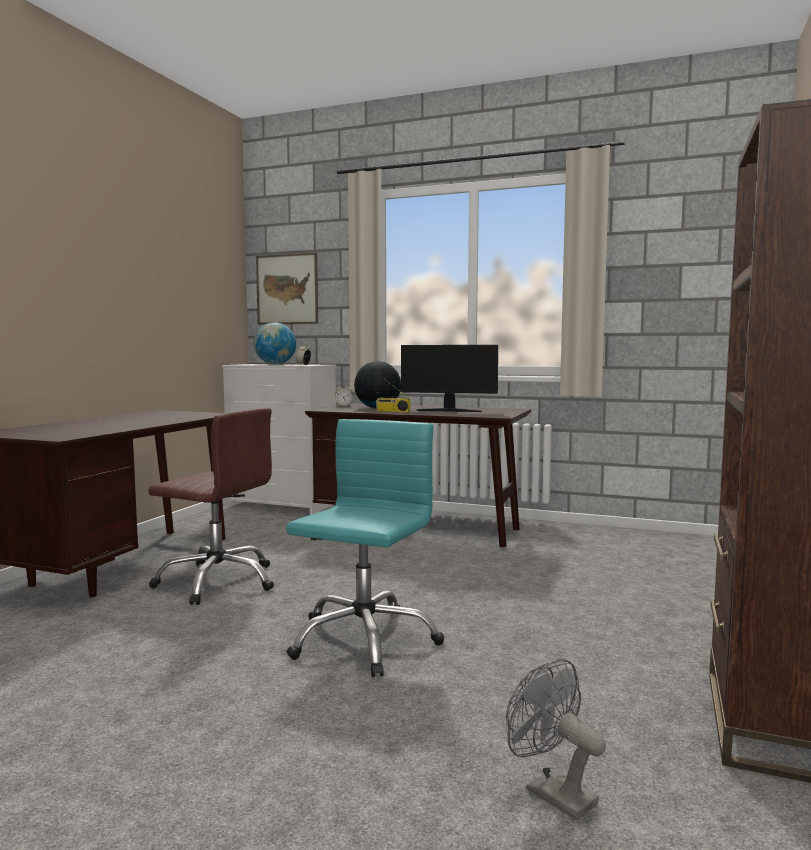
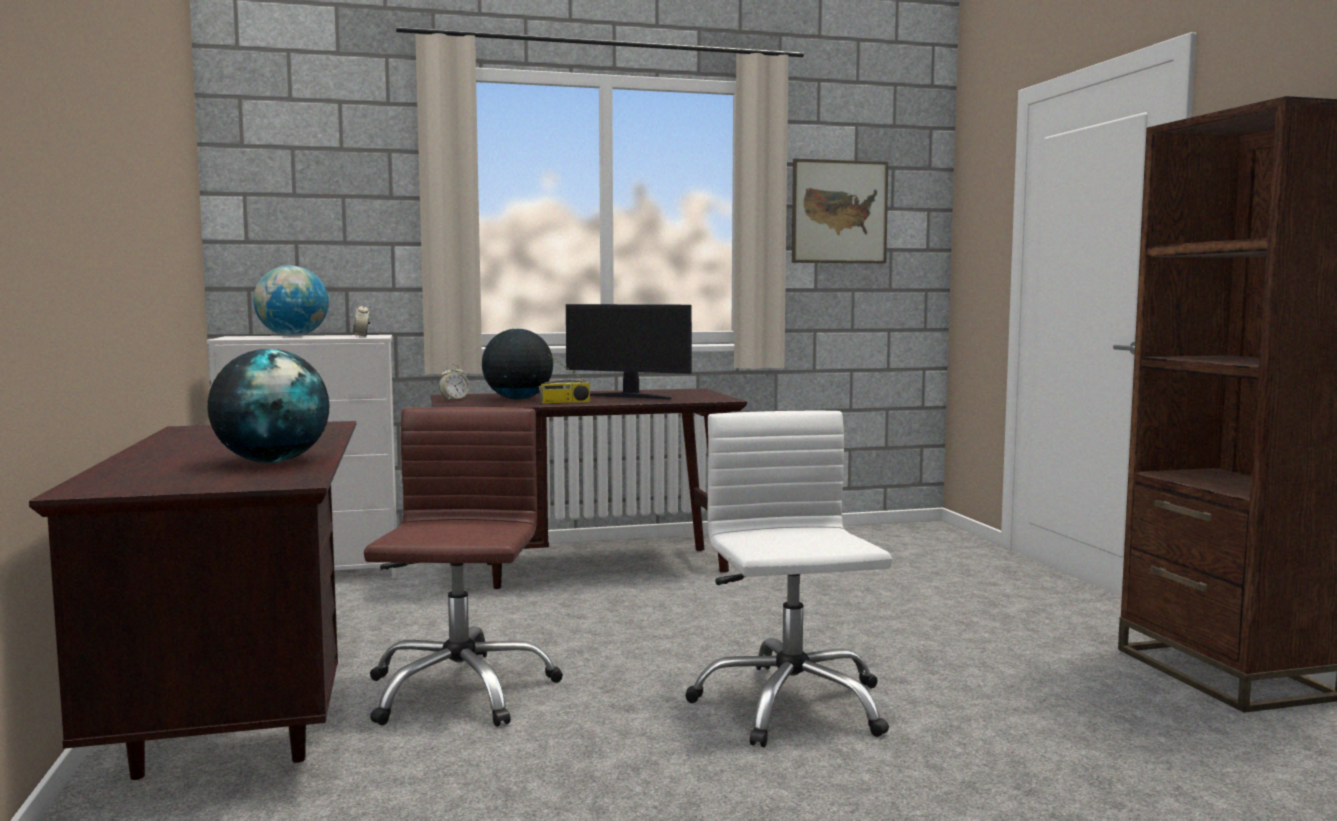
camera: 35 degrees left, 0 degrees up
(102, 428) = (272, 461): none -> globe
(218, 581) = (459, 690): brown office chair -> brown office chair turned 75 degrees counterclockwise
(287, 289) = (289, 209): picture -> picture (839, 212)
(363, 640) = (790, 705): turquoise office chair -> white office chair
(448, 411) = (629, 397): monitor -> monitor turned 45 degrees clockwise
(551, 792) = (1193, 774): grey fan -> none

